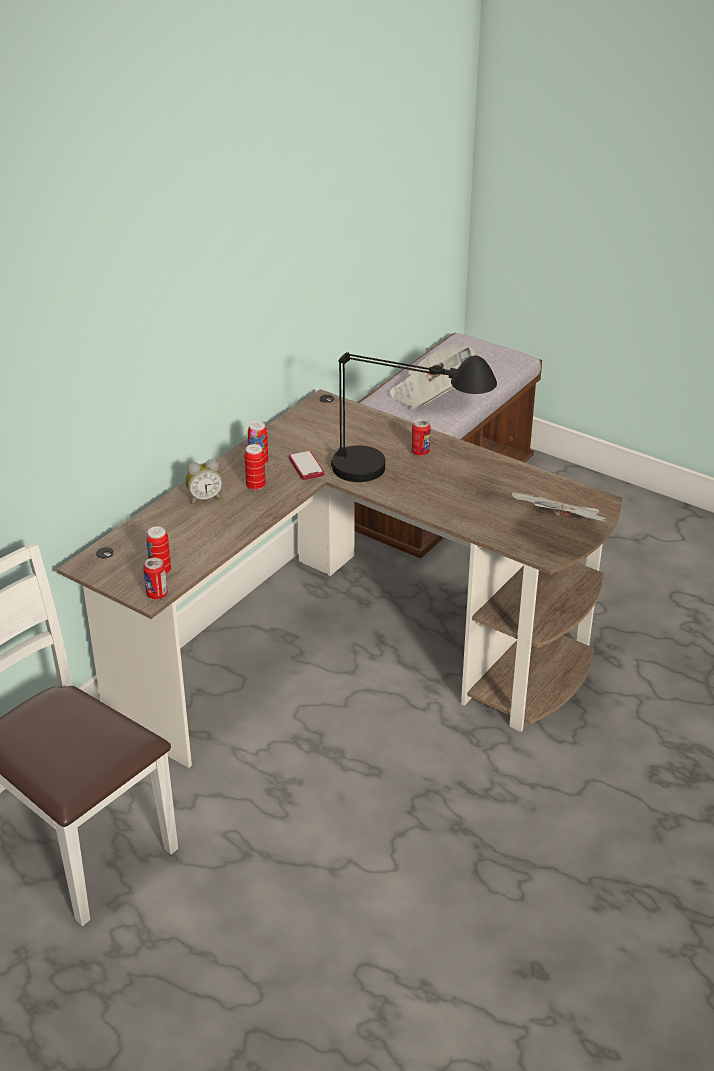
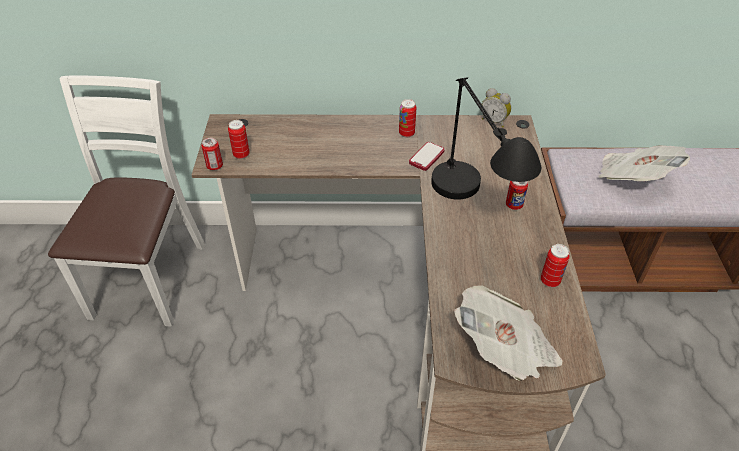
camera: 55 degrees right, 10 degrees up
(205, 498) = (339, 132): alarm clock -> alarm clock (494, 121)
(256, 486) = (377, 146): can -> can (550, 281)

